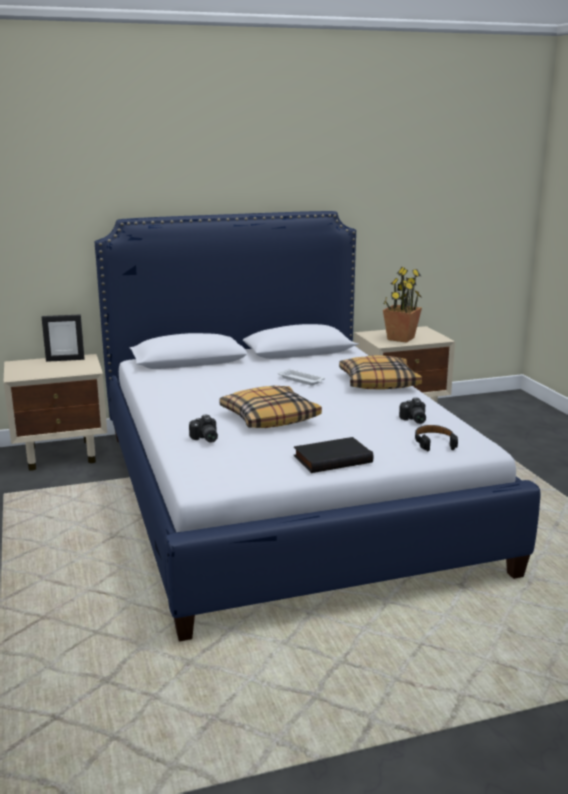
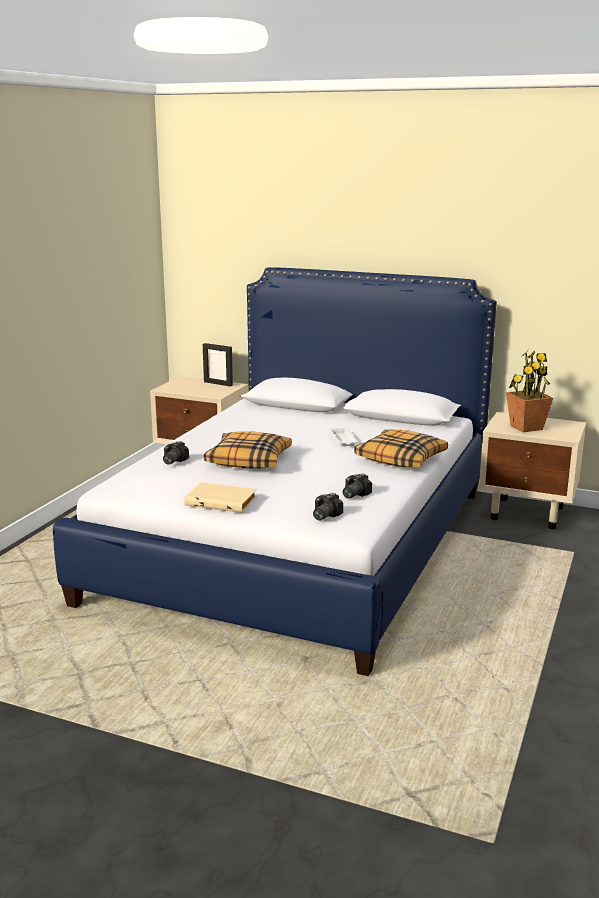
camera: 40 degrees right, 0 degrees up
(332, 458) = (222, 501): black book -> beige book
(434, 443) = (323, 516): black headphones -> camera

